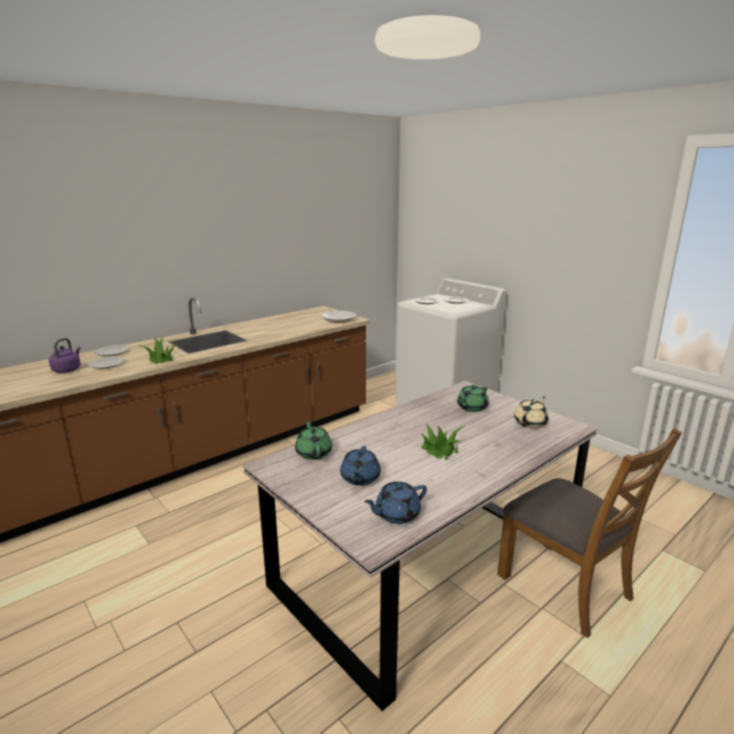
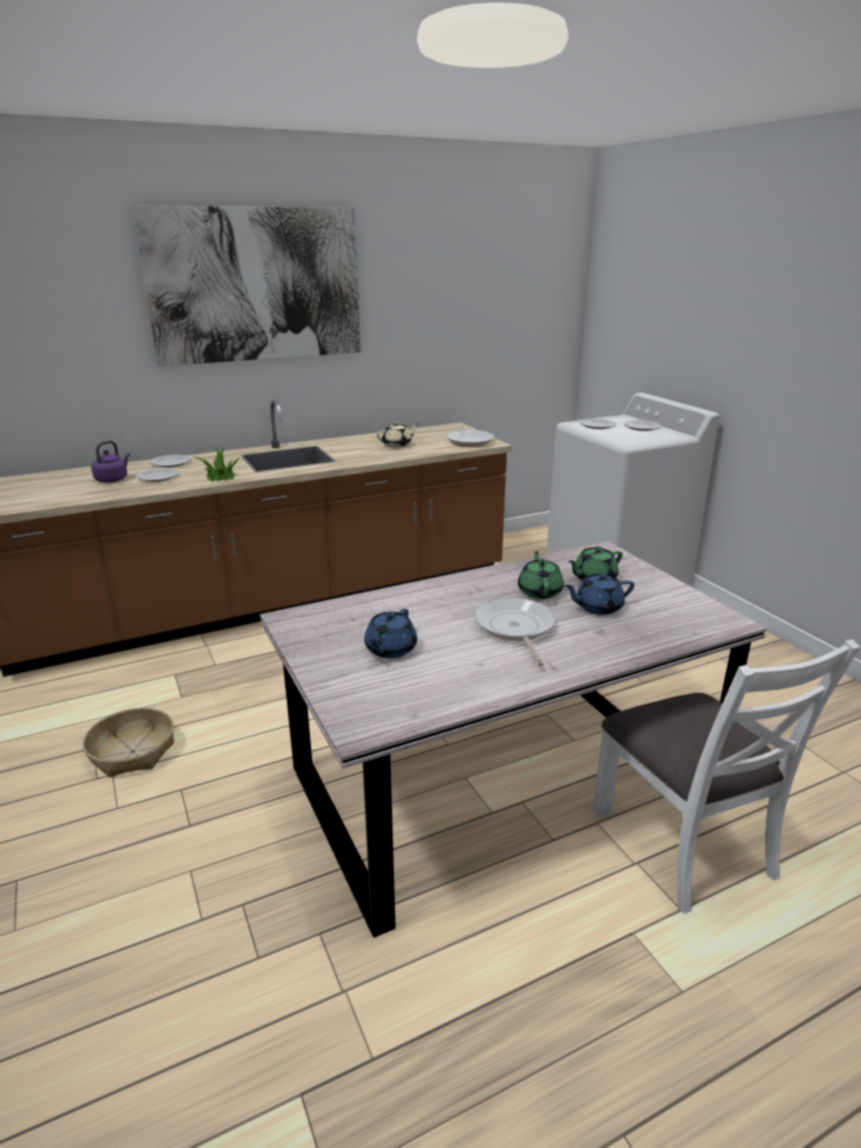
camera: 15 degrees right, 5 degrees up
(121, 597) = (132, 751): none -> basket
(173, 211) = (256, 285): none -> picture
(314, 452) = (351, 610): green teapot -> green teapot (540, 591)
(396, 514) = (410, 699): blue teapot -> blue teapot (597, 607)
(440, 450) = (515, 628): potted plant -> frying pan
(530, 423) = (667, 609): beige teapot -> beige teapot (397, 445)
(566, 586) = (684, 842): brown chair -> white chair

